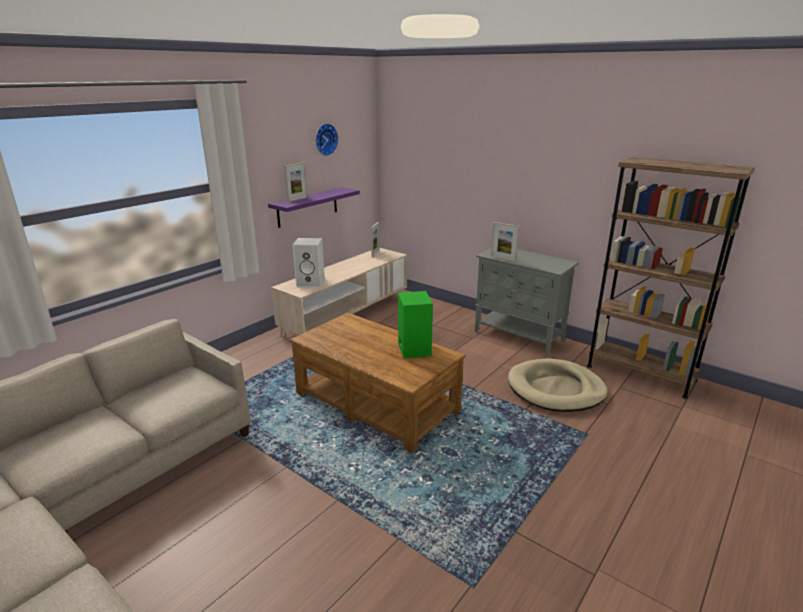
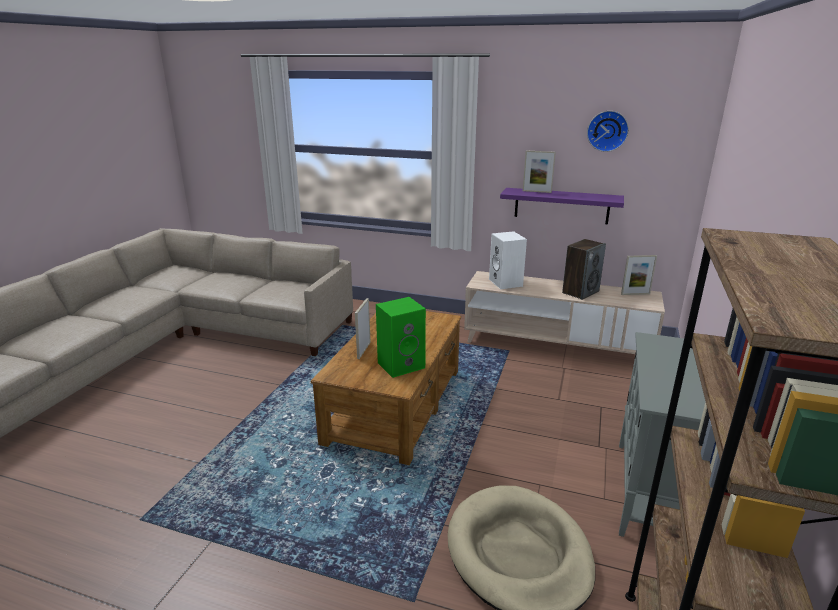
camera: 70 degrees right, 0 degrees up
(355, 266) = (580, 292): none -> speaker
(503, 259) = (645, 353): picture frame -> picture frame (364, 350)

